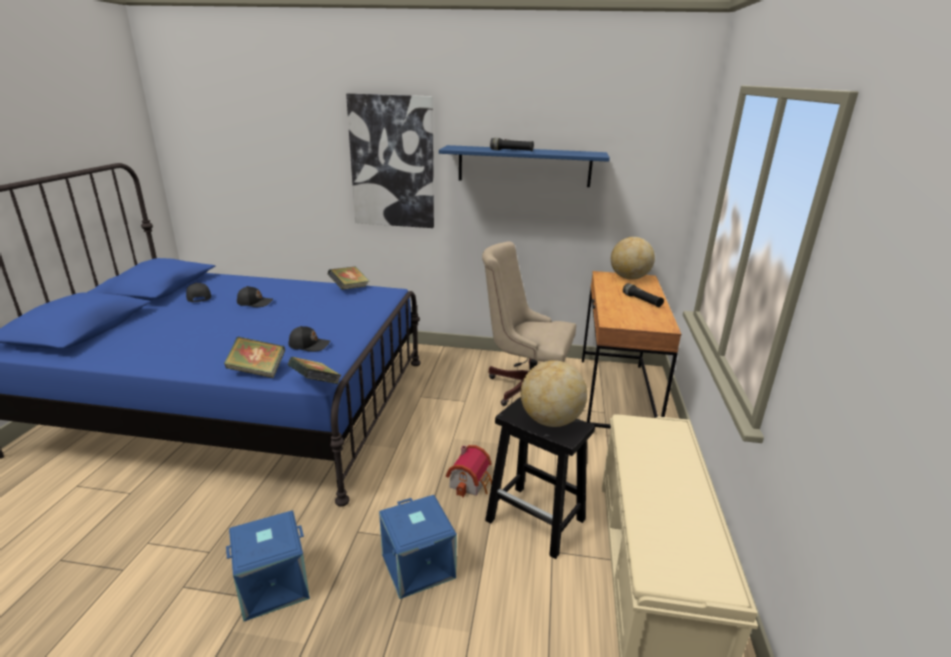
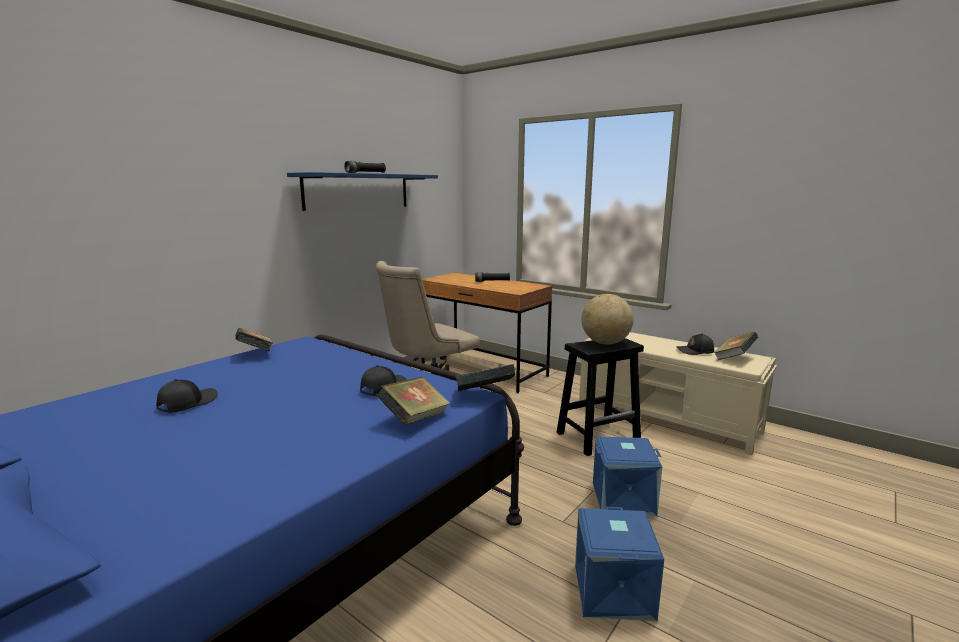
camera: 60 degrees left, 10 degrees down
(198, 297) = (63, 441): black cap -> black cap (695, 351)
(392, 162) = (226, 196): picture -> none
(471, 482) = (536, 449): toy house -> none
(629, 278) = (449, 276): globe -> none
(687, 556) = (734, 358): none -> book

